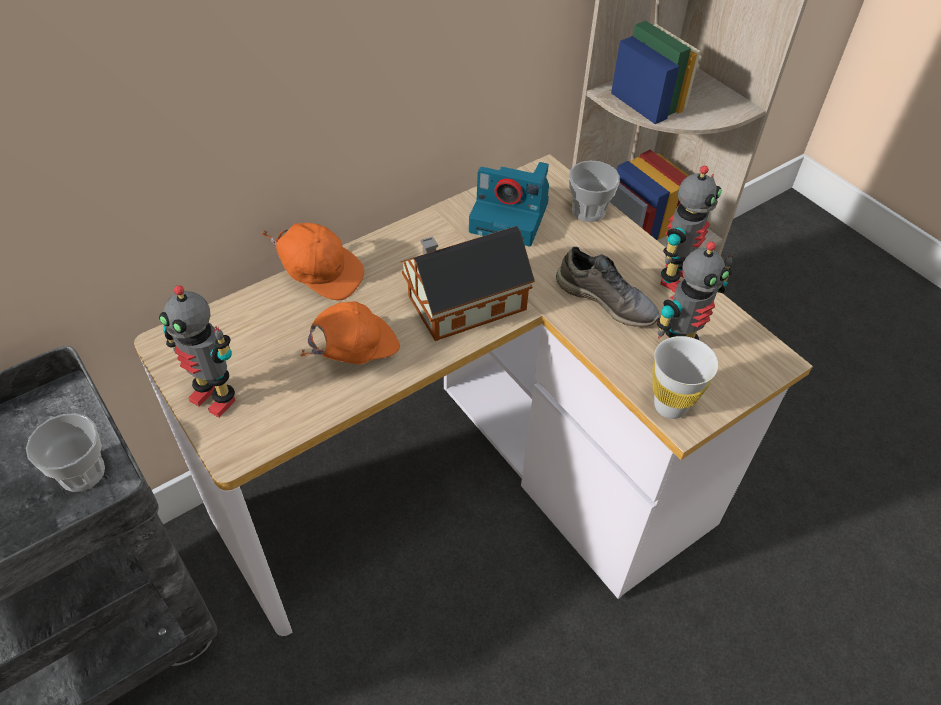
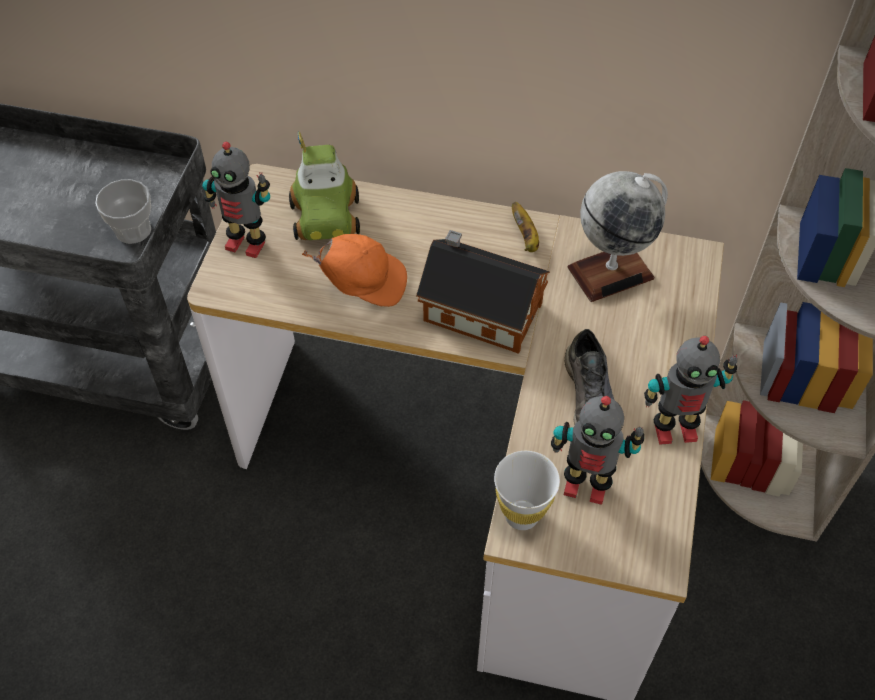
camera: 50 degrees right, 5 degrees up
(215, 398) = (246, 243): toy robot -> toy robot turned 60 degrees counterclockwise
(260, 328) = (327, 217): none -> toy car
(320, 275) = (411, 209): orange cap -> none
(428, 235) = (525, 237): none -> banana
(511, 217) = (611, 272): camera -> globe
(588, 211) = (683, 317): cup -> none

